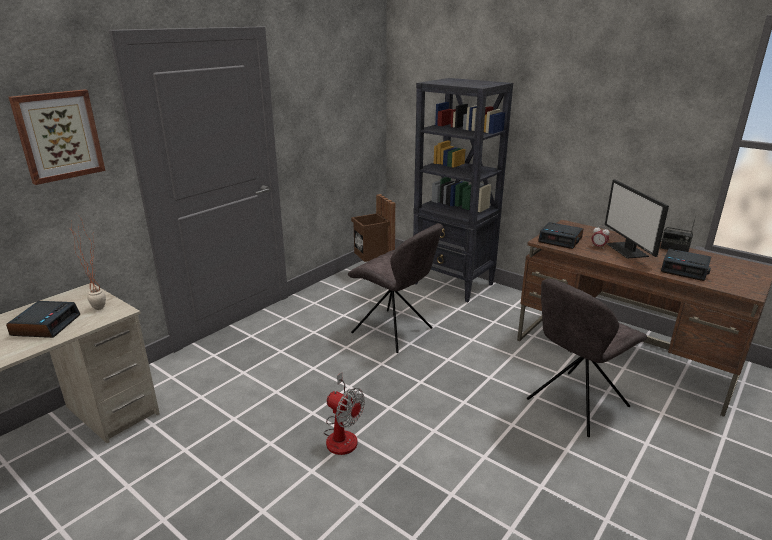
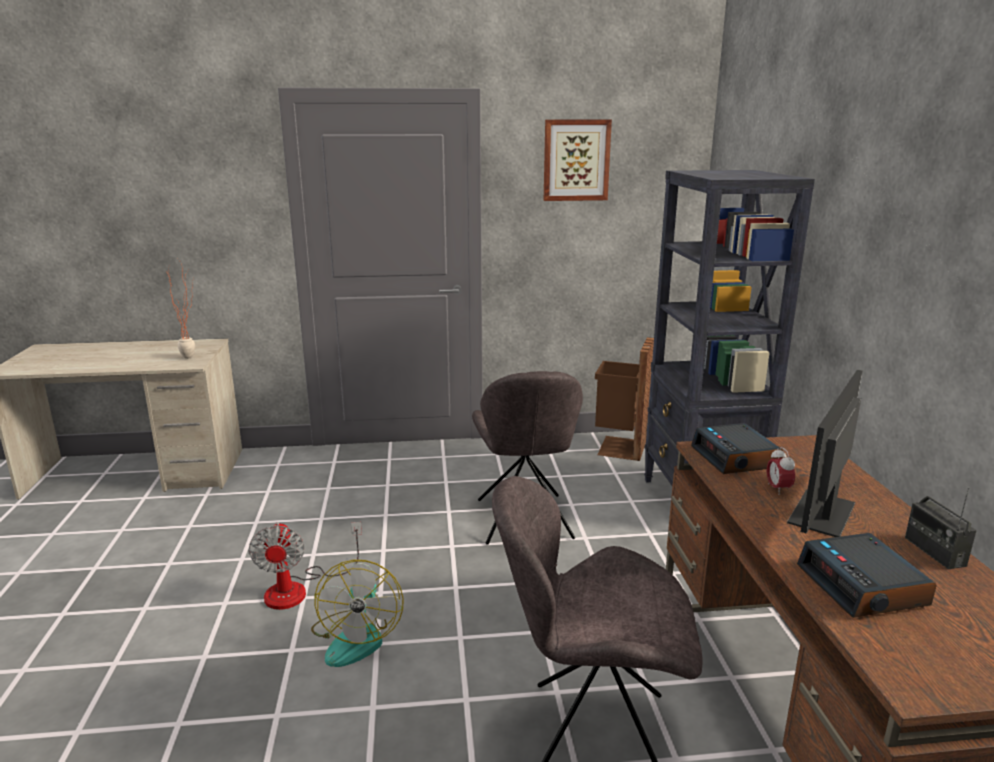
camera: 45 degrees right, 5 degrees down
(46, 325) = (141, 357): alarm clock -> none
(58, 136) = (214, 187): picture -> picture (576, 160)
(419, 434) = (357, 637): none -> fan

